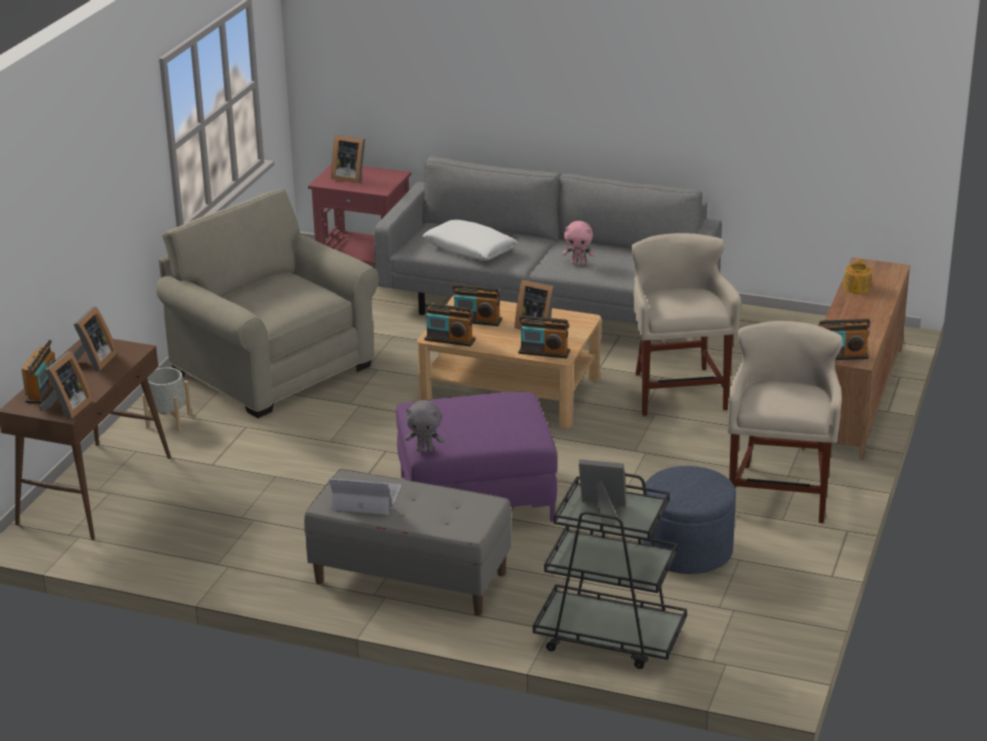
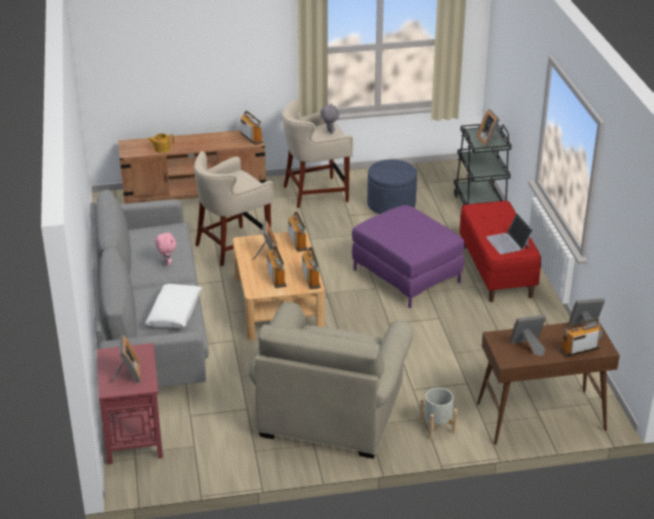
camera: 120 degrees left, 5 degrees up
(410, 578) = (497, 271): grey bench -> red bench
(425, 450) = (451, 236): grey plush toy -> grey plush toy (329, 132)

